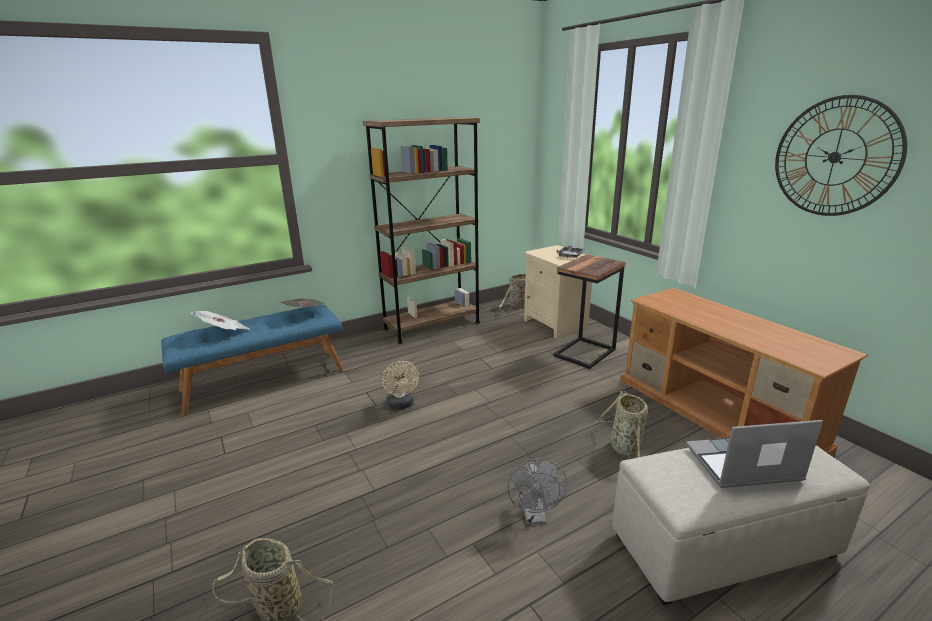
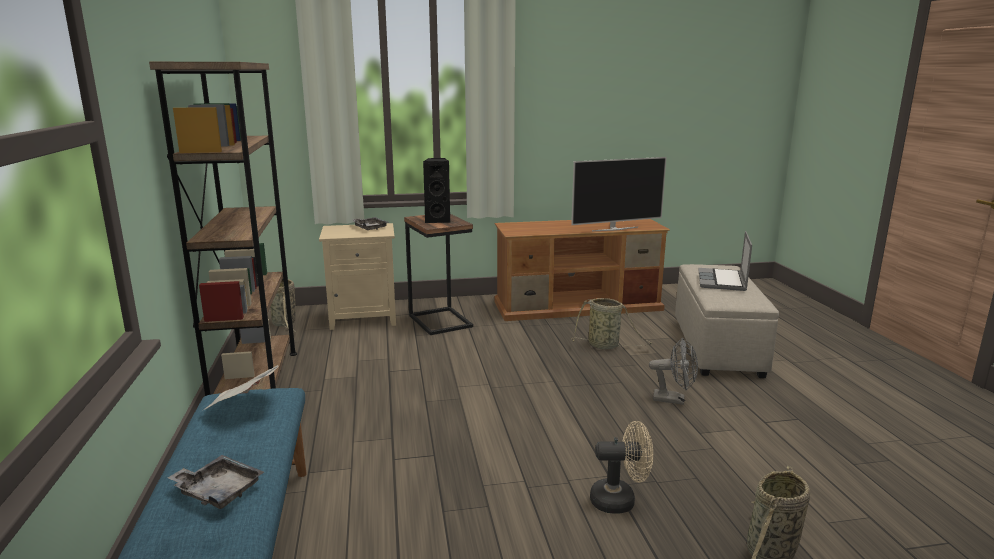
camera: 70 degrees left, 5 degrees down
(224, 332) = (218, 491): newspaper -> grey tray
(401, 405) = (450, 436): beige fan -> beige fan (620, 500)
(591, 264) = (438, 220): none -> black speaker
(753, 342) = (614, 229): none -> television
(835, 157) = (588, 91): wall clock -> none

